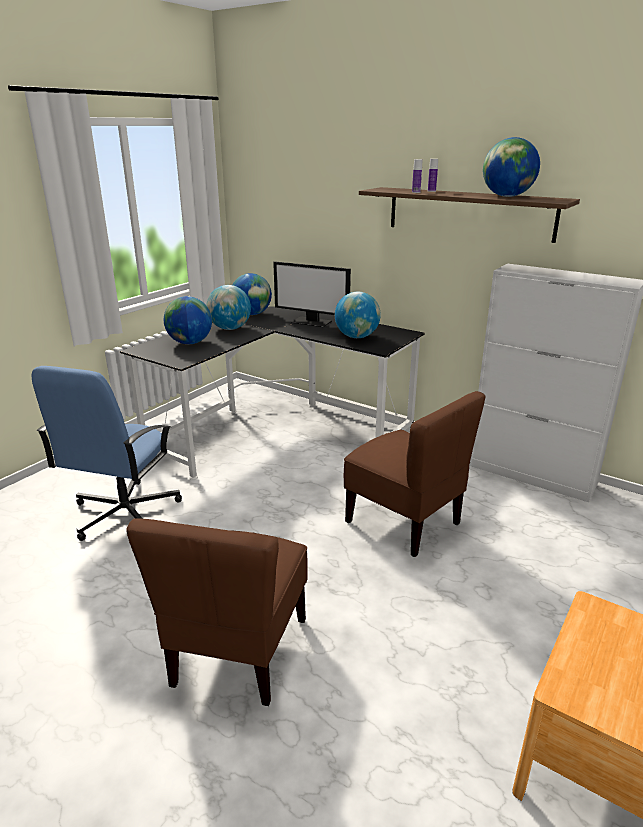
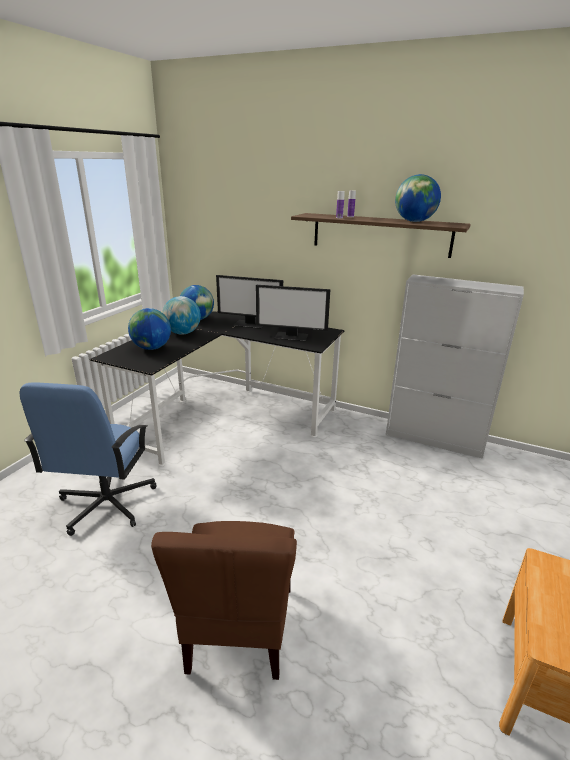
camera: 10 degrees left, 0 degrees up
(356, 337) = (292, 336): globe -> monitor
(404, 522) = (348, 489): brown chair -> none

